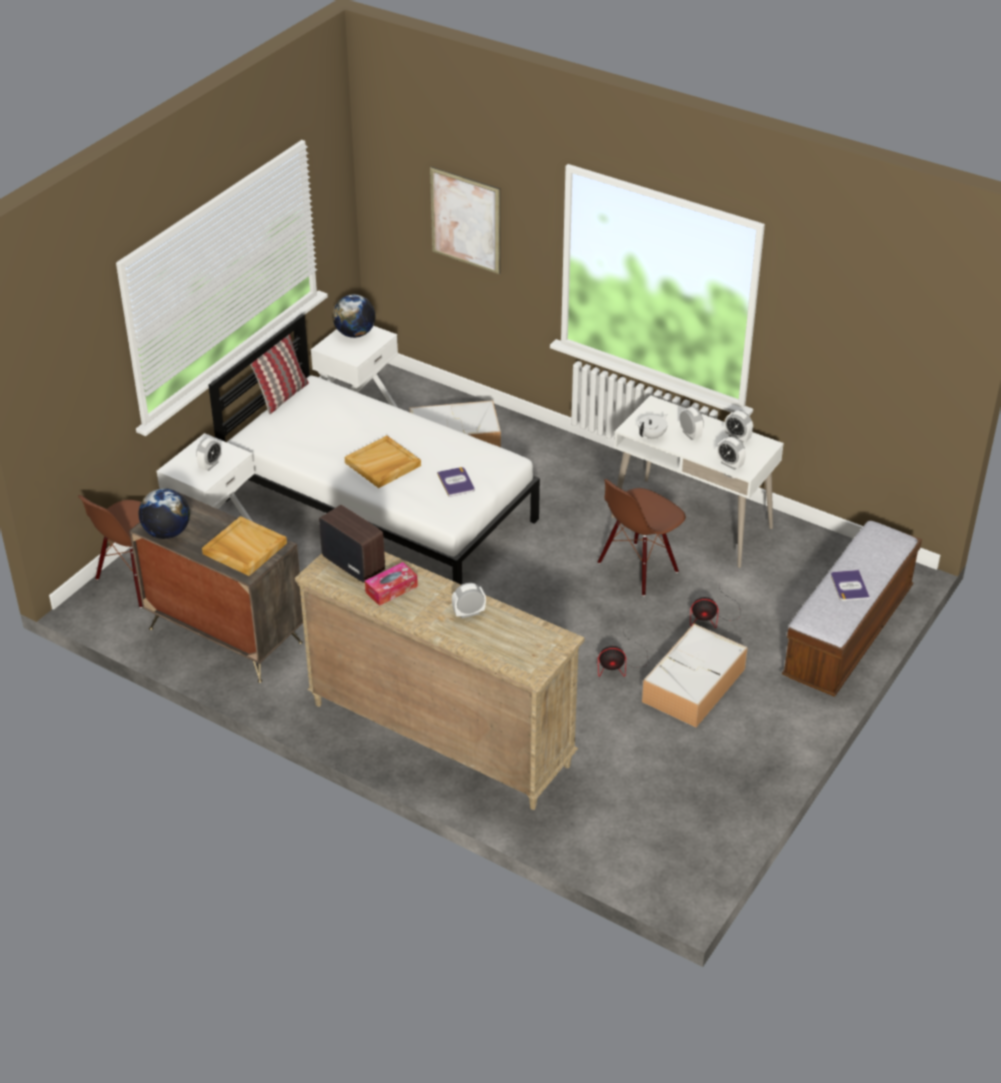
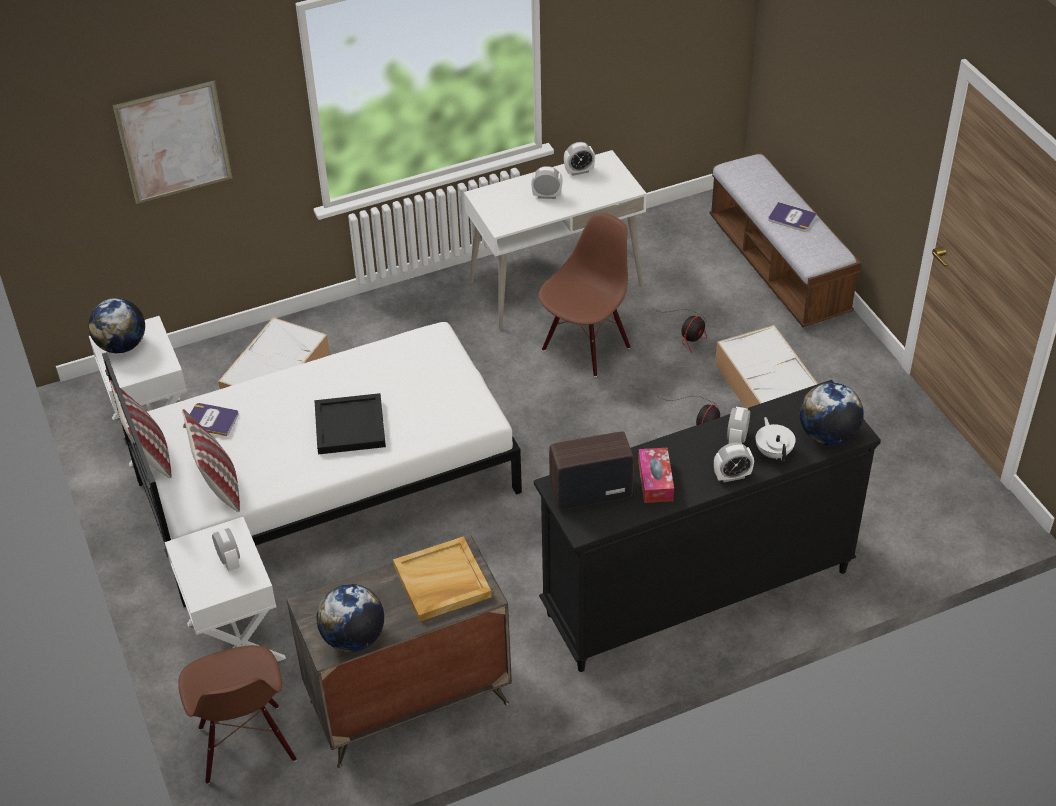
camera: 55 degrees left, 5 degrees up
(280, 436) = (219, 485): none -> pillow
(382, 464) = (350, 427): beige tray -> black tray
(439, 734) = (696, 593): beige dresser -> black dresser
(456, 482) = (431, 387): book -> book (211, 420)
(518, 657) = (828, 435): none -> globe
(638, 568) = (585, 347): brown chair -> brown chair turned 135 degrees counterclockwise
(652, 436) = (525, 218): white teapot -> white teapot (773, 452)
(730, 464) = (612, 193): alarm clock -> alarm clock (732, 476)

